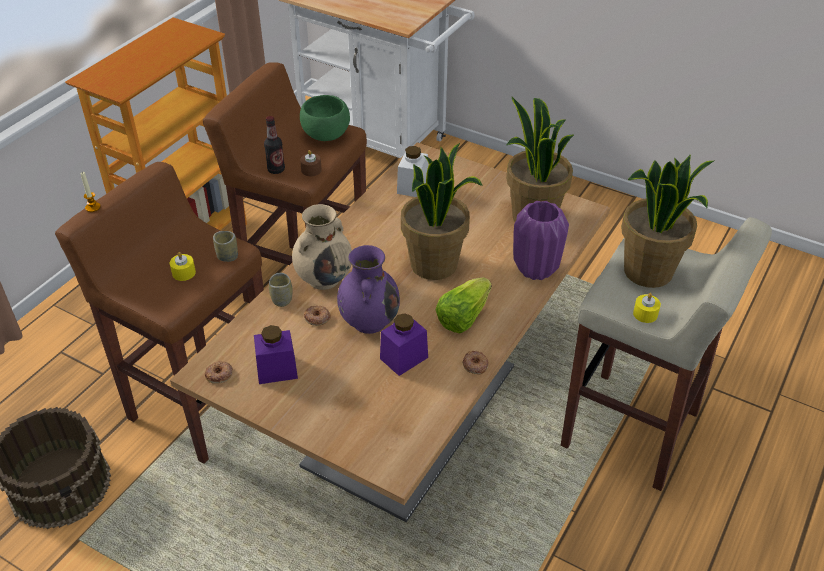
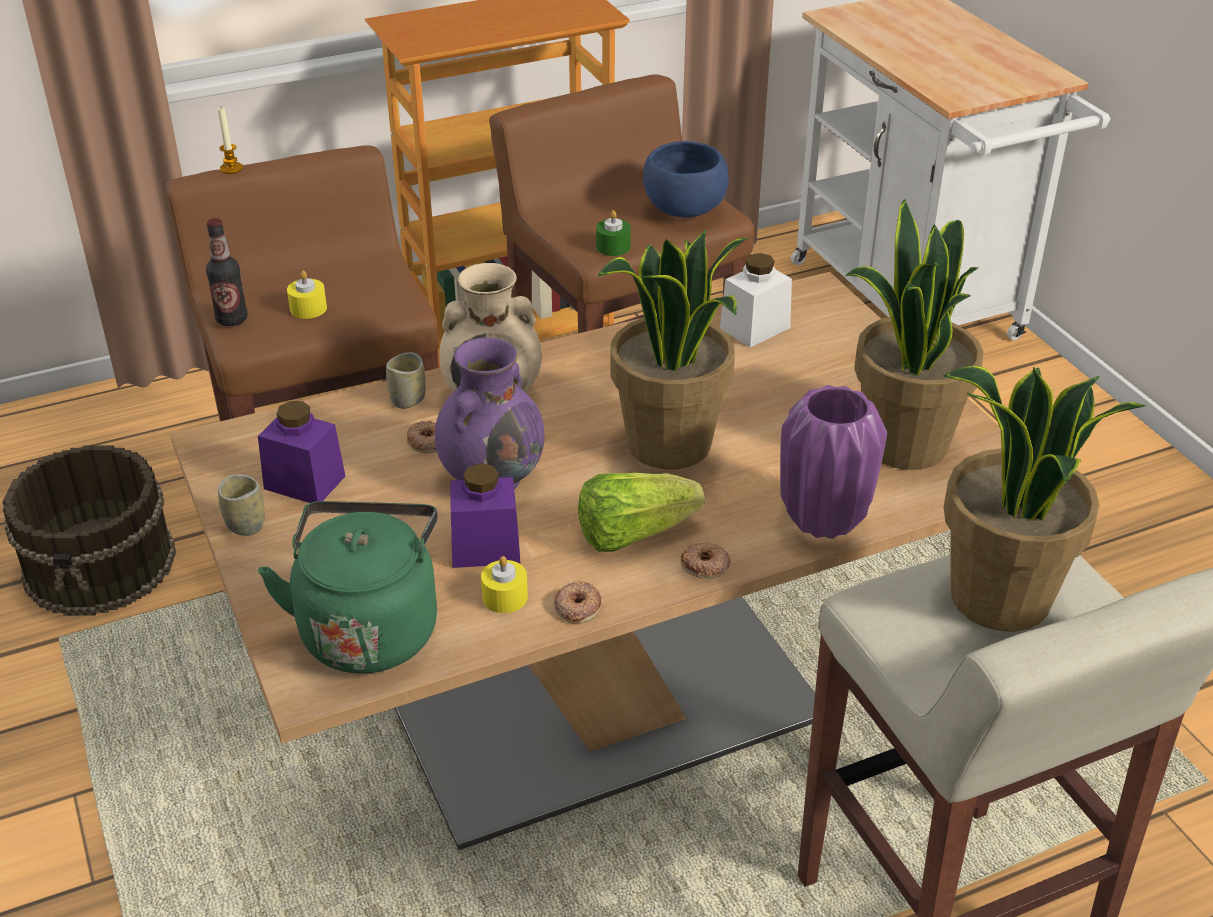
camera: 35 degrees right, 5 degrees down
(219, 374) = (231, 455): donut -> donut (705, 565)
(227, 256) = (382, 311): cup -> cup (245, 525)
(276, 170) = (566, 230): bottle -> bottle (232, 319)
(311, 170) = (613, 247): brown candle -> green candle
(325, 135) = (684, 210): green bowl -> blue bowl
(392, 426) = (369, 628): none -> green kettle
(645, 314) = (919, 658): yellow candle -> yellow candle (505, 597)

